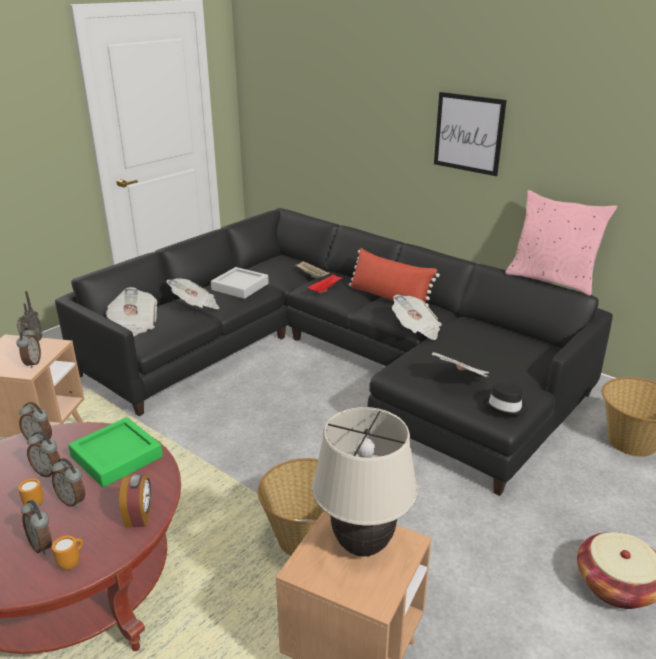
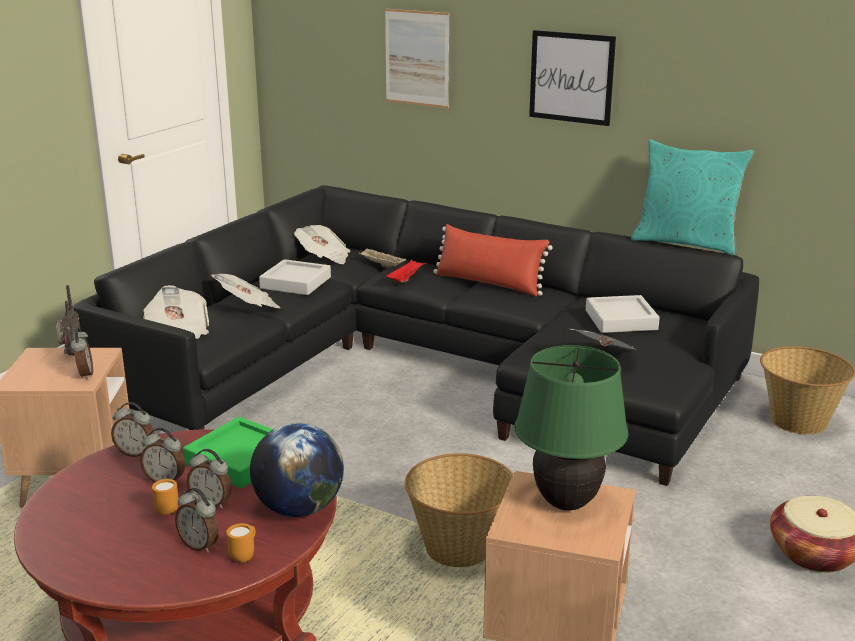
camera: 10 degrees left, 5 degrees down
(139, 516) = (299, 509): alarm clock -> globe
(351, 111) = (417, 58): none -> picture
(363, 545) = (567, 503): beige table lamp -> green table lamp
(416, 329) = (534, 313): newspaper -> newspaper (323, 257)
(486, 342) = (621, 320): none -> grey tray
(506, 406) = (664, 379): black hat -> none
(551, 280) = (685, 243): pink pillow -> turquoise pillow

